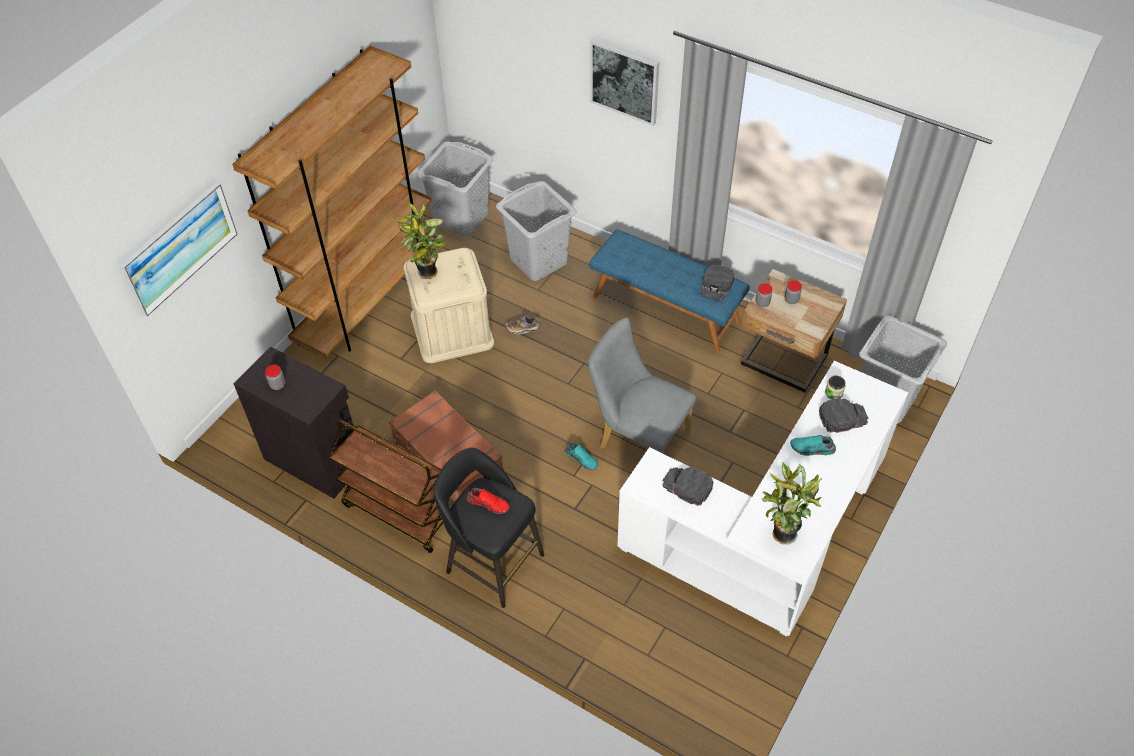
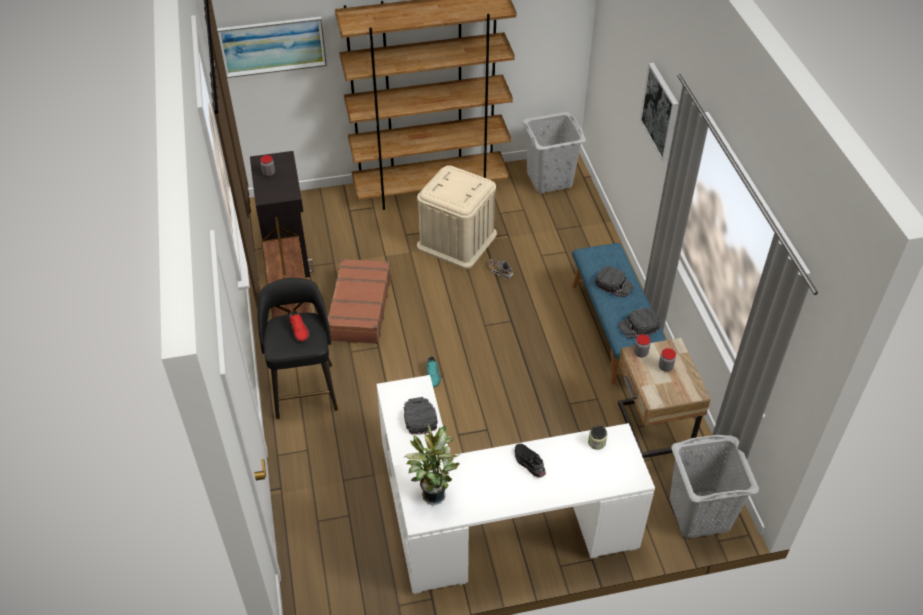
camera: 45 degrees right, 5 degrees down
(428, 274) = (447, 180): potted plant -> none
(539, 260) = (566, 238): grey laundry basket -> none
(638, 438) = (485, 392): grey chair -> none
(812, 449) = (528, 463): turquoise shoe -> black shoe
(842, 417) = (580, 462): black cap -> black cap (614, 284)

